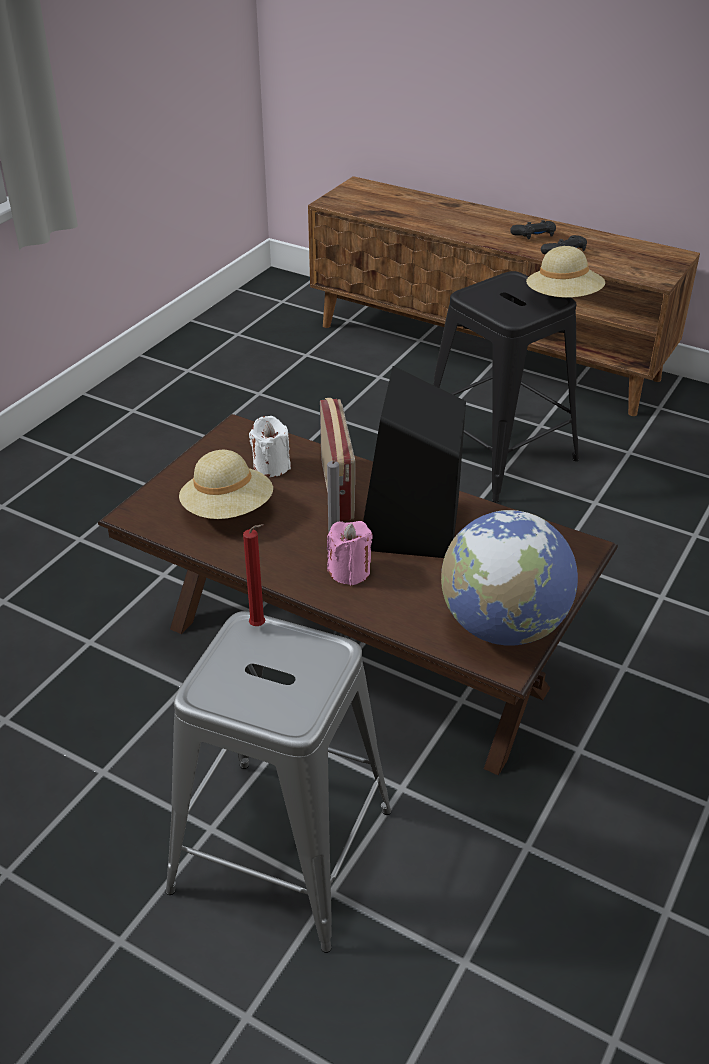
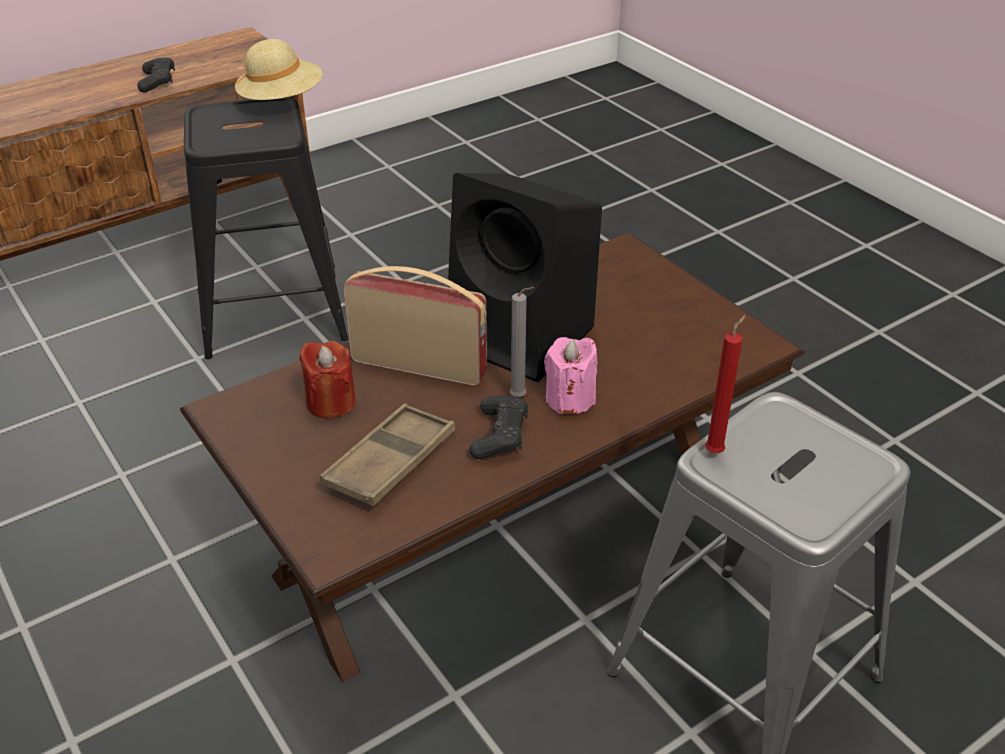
camera: 65 degrees left, 0 degrees up
(228, 510) = (390, 462): beige hat -> brown tray
(271, 466) = (331, 402): white candle -> red candle
(503, 626) = (710, 329): globe -> none
(534, 236) = (100, 85): black game controller -> black game controller (499, 435)

